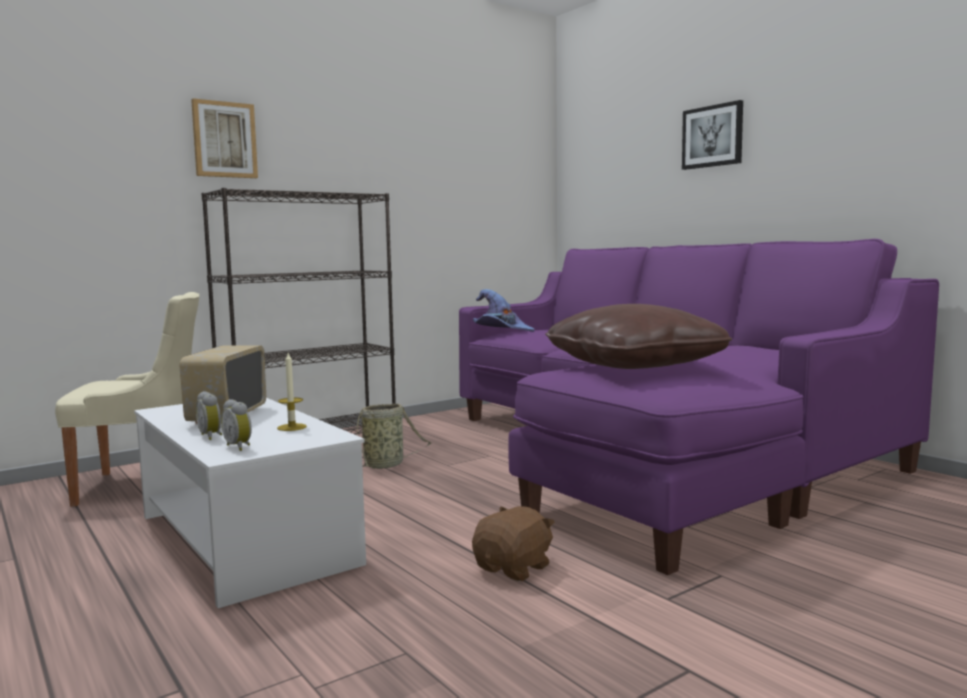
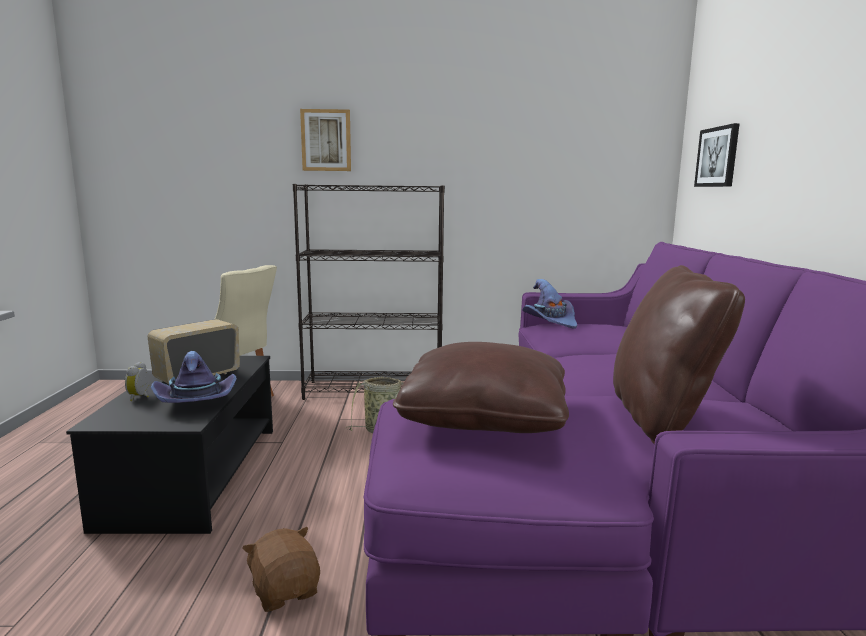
camera: 35 degrees right, 5 degrees up
(239, 447) = (124, 415): alarm clock -> none
(246, 540) = (194, 474): white coffee table -> black coffee table
(292, 427) = (196, 402): candle -> purple hat
(514, 568) = (285, 591): brown plush toy -> brown plush toy turned 105 degrees counterclockwise
(713, 136) = (816, 117): picture -> picture (717, 157)
(729, 352) = (661, 418): none -> brown pillow

